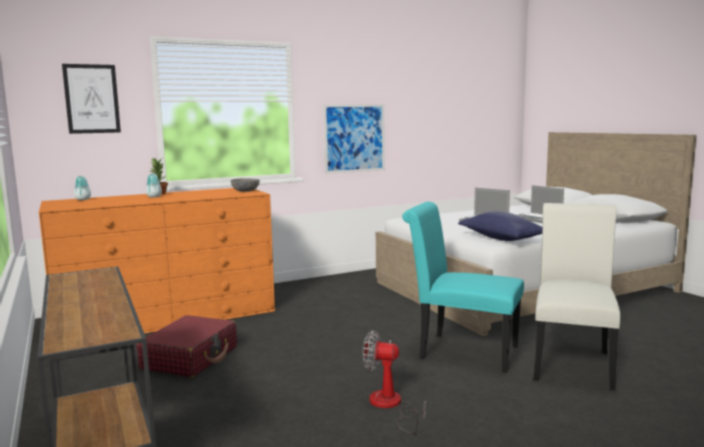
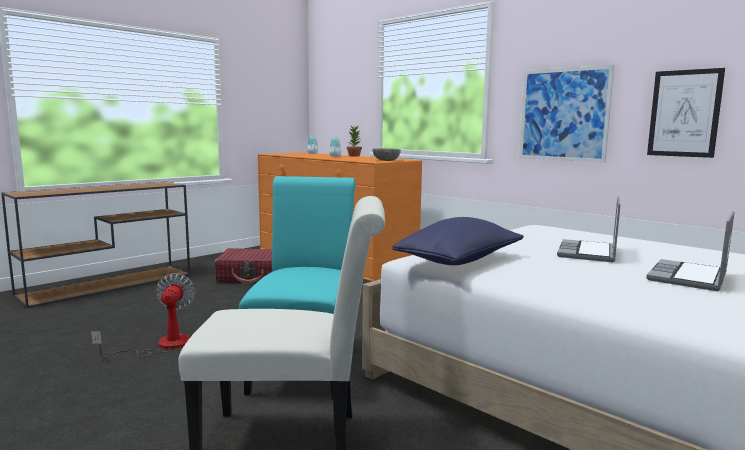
camera: 70 degrees right, 0 degrees up
(92, 99) = (344, 78): picture -> picture (684, 113)

